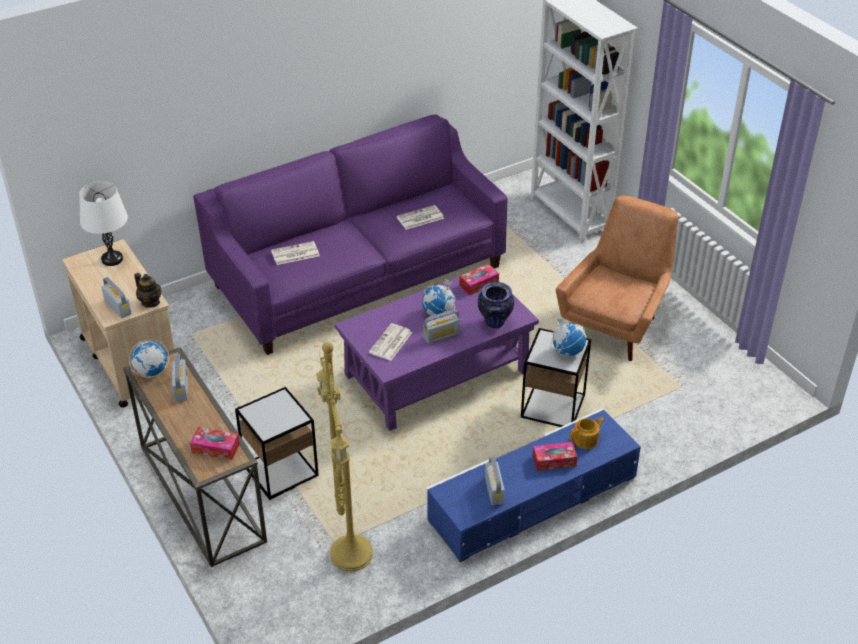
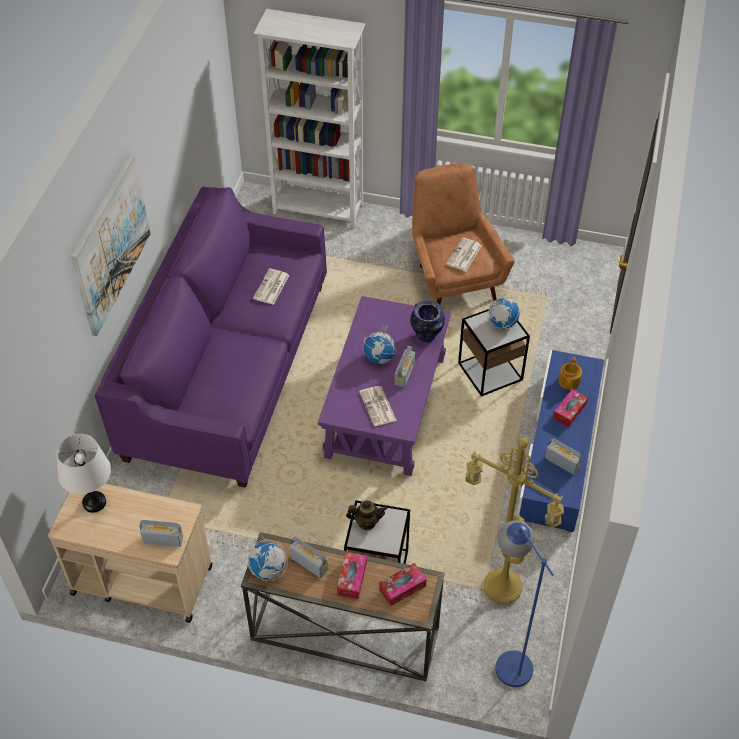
camera: 45 degrees left, 10 degrees up
(150, 302) = (184, 514): teapot -> teapot (366, 522)
(270, 81) = (110, 244): none -> picture
(286, 601) = (506, 658): none -> blue floor lamp
(294, 254) = (216, 386): newspaper -> newspaper (464, 255)
(479, 284) = (376, 313): tissue box -> tissue box (352, 578)

